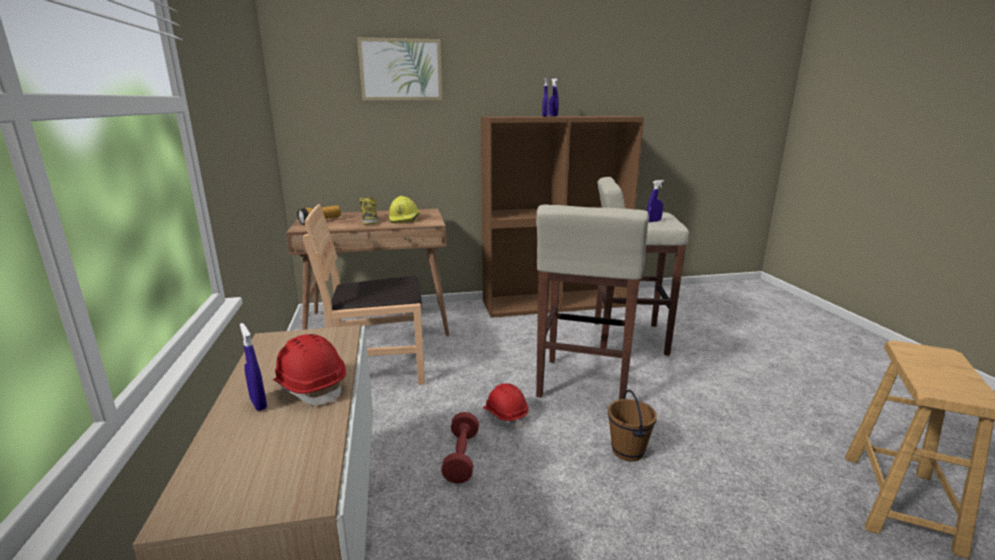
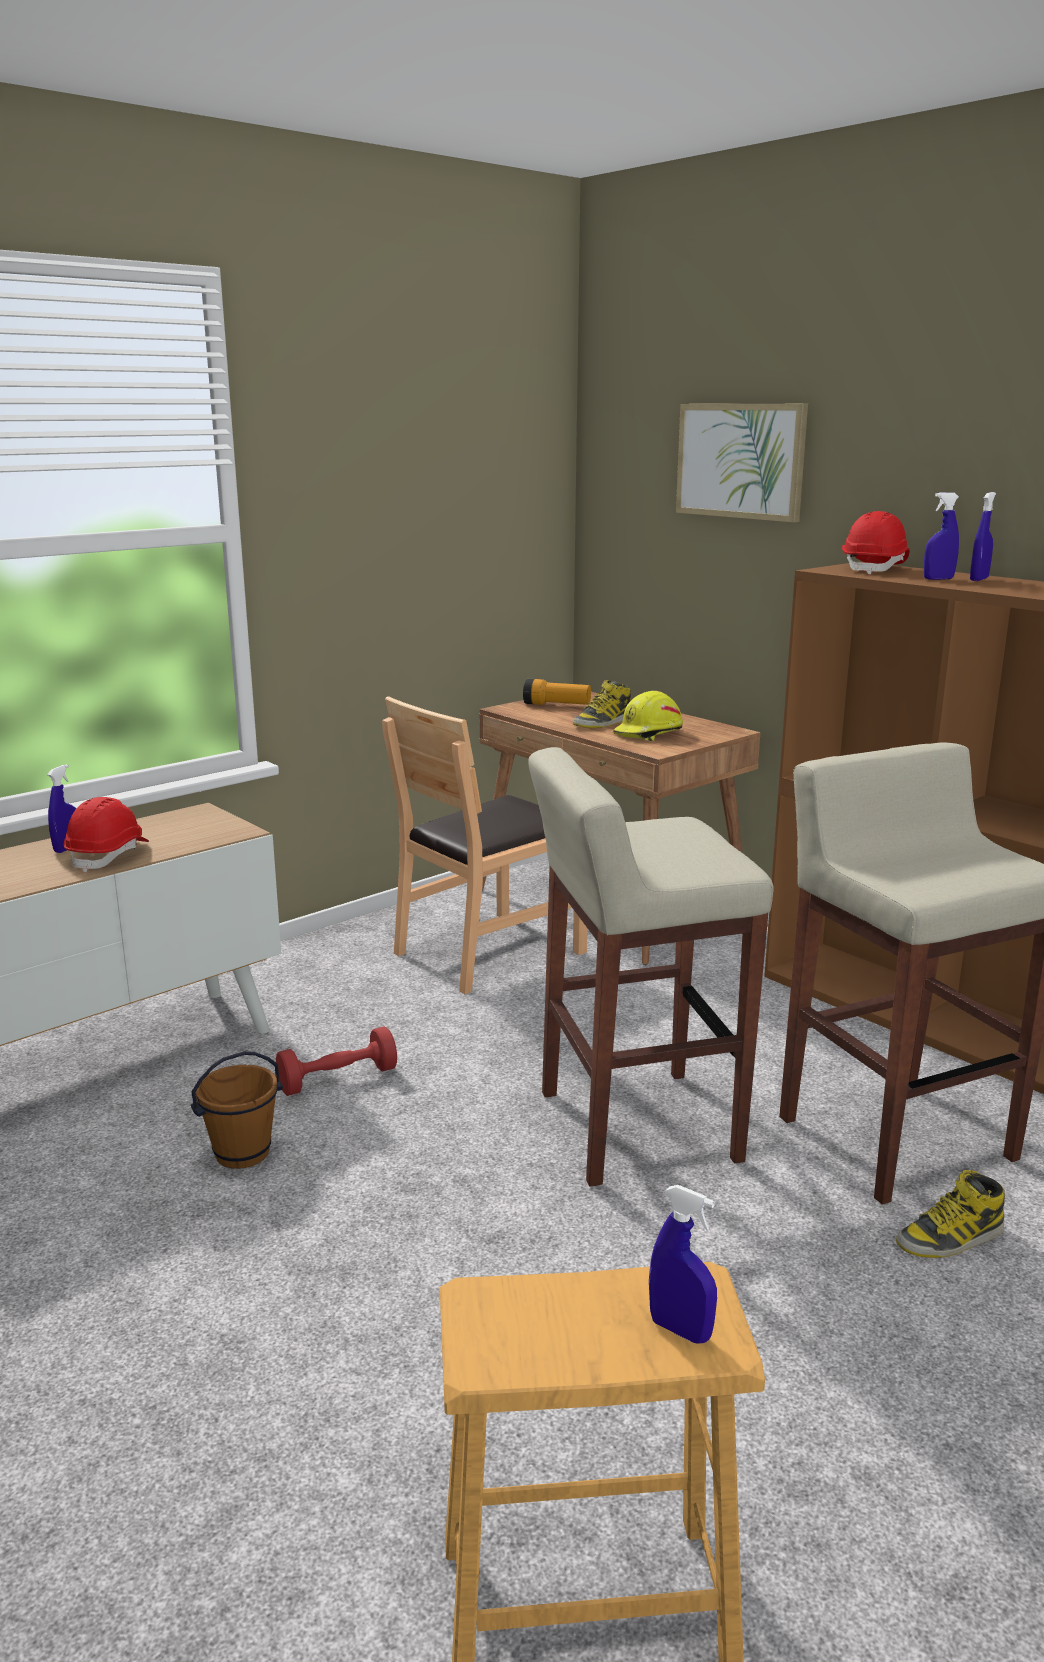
camera: 60 degrees right, 0 degrees up
(378, 367) = (488, 951): brown chair -> brown chair turned 90 degrees counterclockwise
(505, 415) = (466, 1082): red hard hat -> red hard hat (875, 569)
(627, 451) = (468, 1215): brown bucket -> brown bucket (242, 1153)
(653, 221) = (921, 870): blue spray bottle -> blue spray bottle (680, 1330)
(694, 352) = (950, 1238): none -> boot

